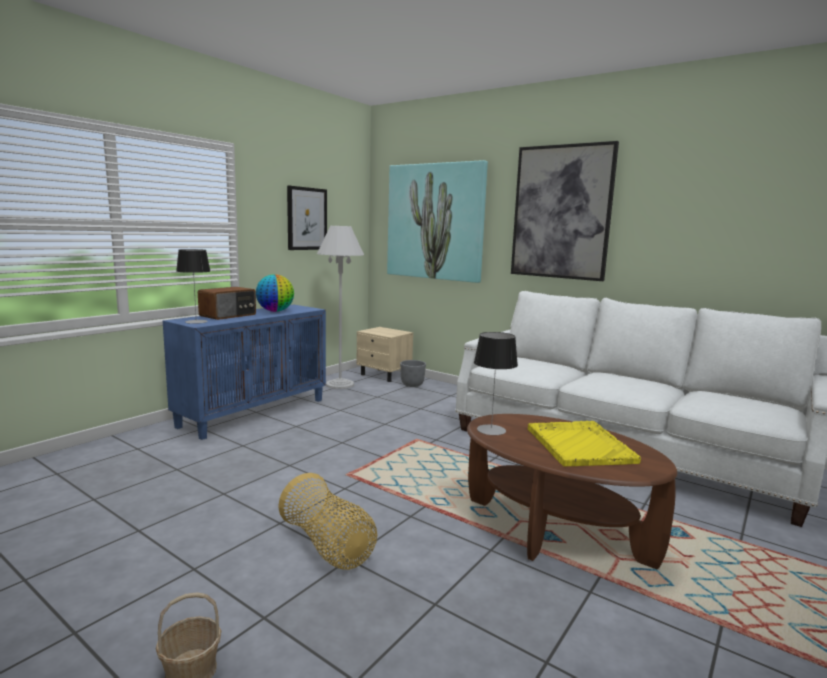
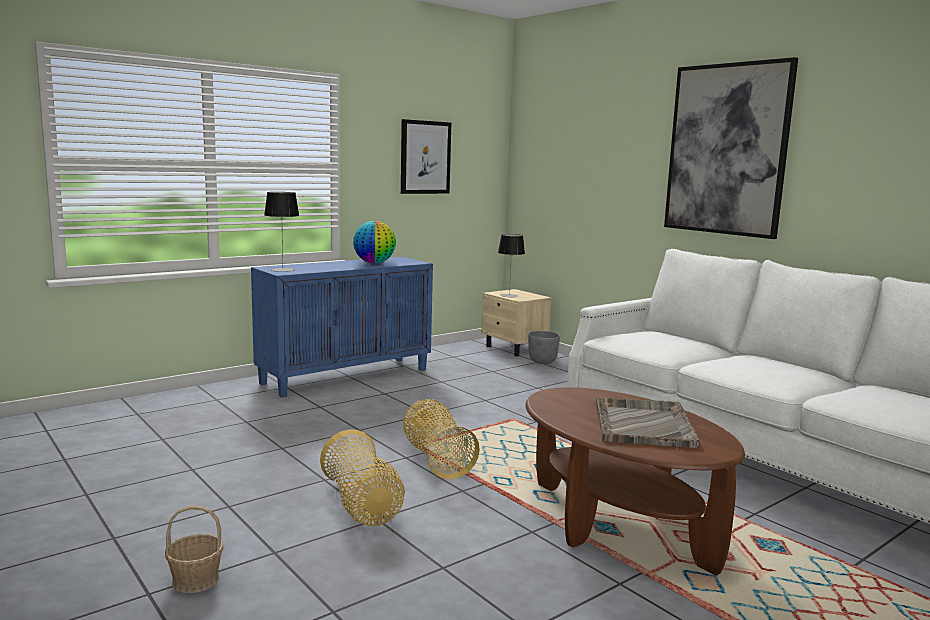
camera: 15 degrees right, 0 degrees up
(228, 315) = (321, 265): radio -> none
(340, 384) = (455, 355): white floor lamp -> none
(372, 486) = (437, 459): none -> basket
(435, 222) = (581, 161): picture -> none
(491, 430) = (552, 401): table lamp -> table lamp (509, 295)
(579, 445) = (643, 424): yellow tray -> grey tray

